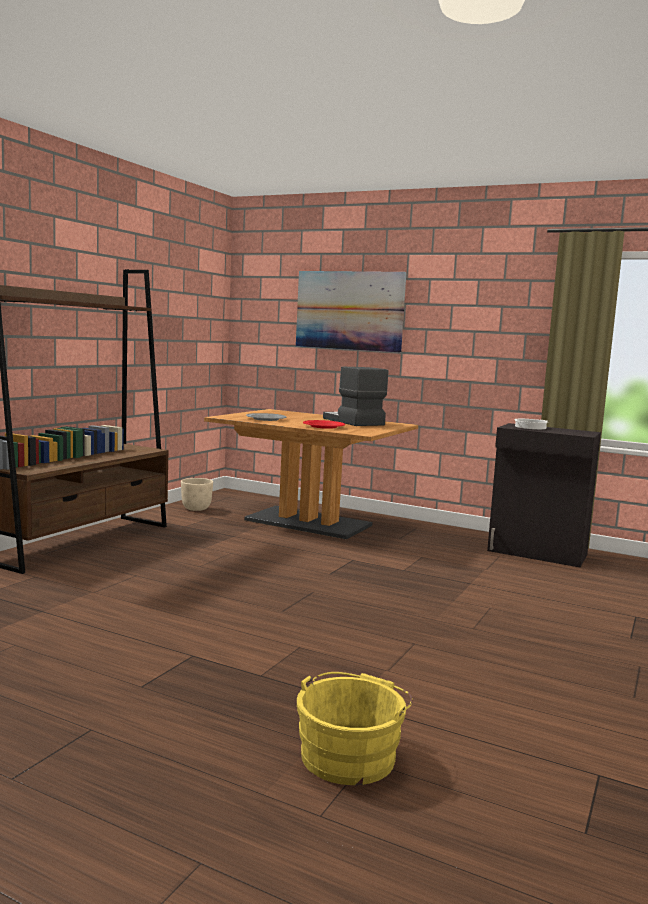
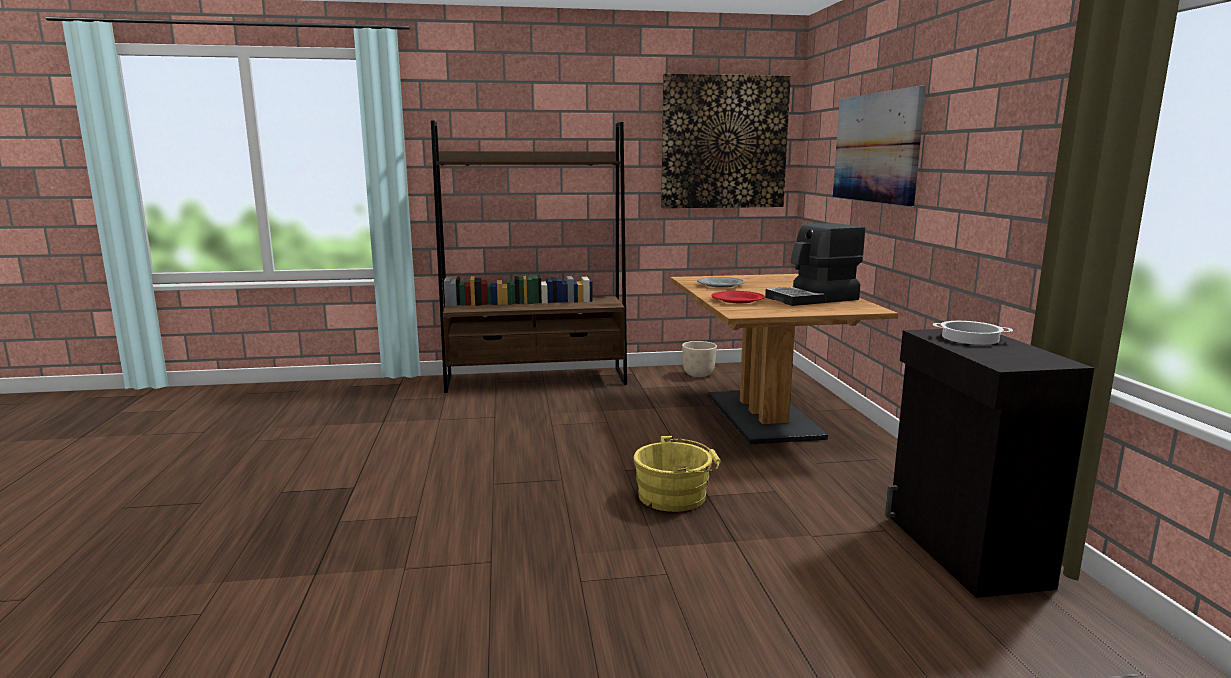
camera: 55 degrees right, 5 degrees up
(189, 296) = (724, 142): none -> picture
(350, 754) = (209, 603): yellow bucket -> yellow bucket (676, 496)
(353, 422) = (813, 299): coffee machine -> coffee machine turned 135 degrees counterclockwise

